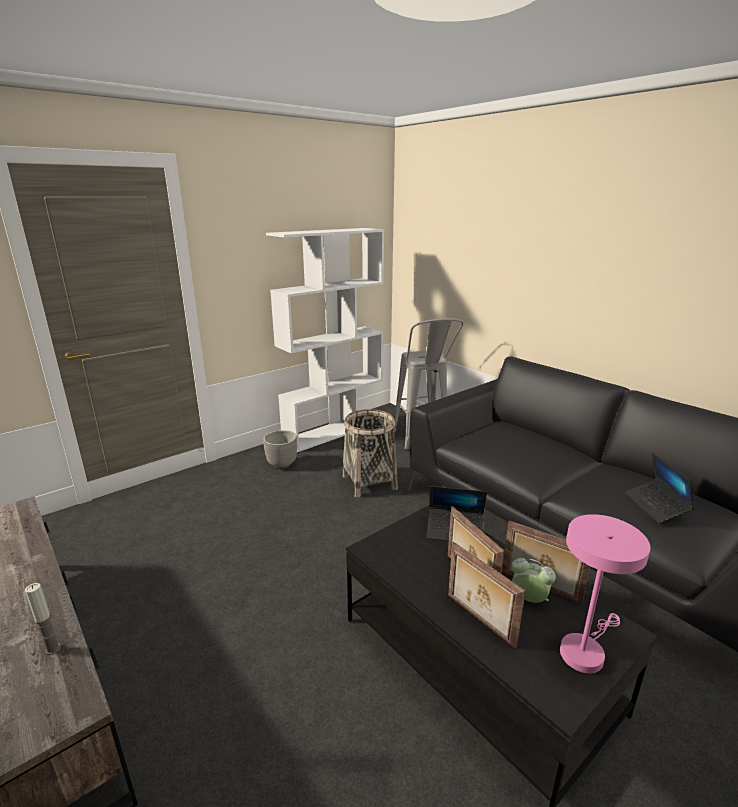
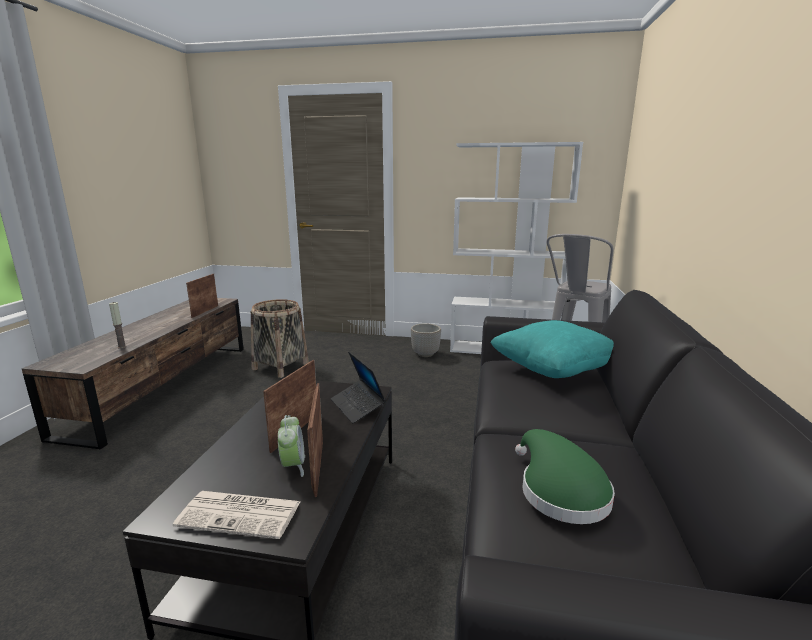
camera: 50 degrees right, 5 degrees down
(369, 482) = (463, 390): basket -> basket (281, 366)
(479, 620) = (241, 450): picture frame -> picture frame (204, 311)
(502, 435) = (552, 371): none -> turquoise pillow
(584, 650) = (241, 514): pink table lamp -> newspaper
(656, 506) = (559, 491): laptop -> green hat

